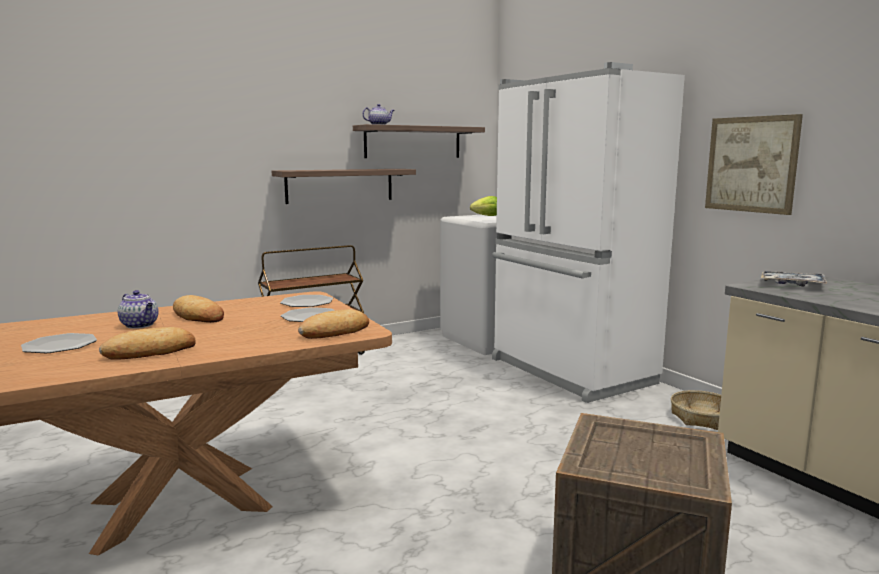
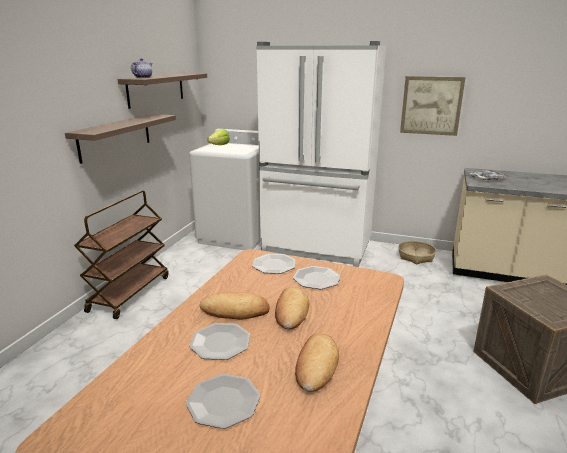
camera: 40 degrees left, 10 degrees up
(140, 325) = (220, 342): teapot -> plate
(335, 331) = (368, 286): bread -> bread (291, 312)

